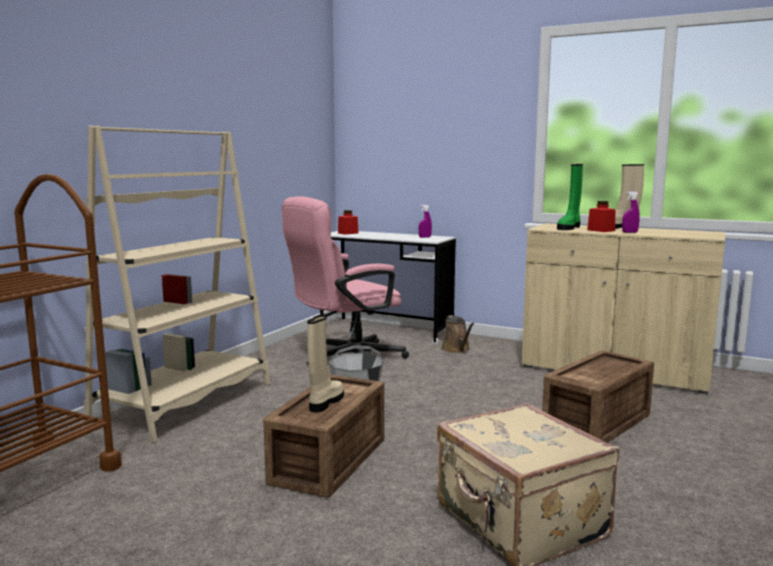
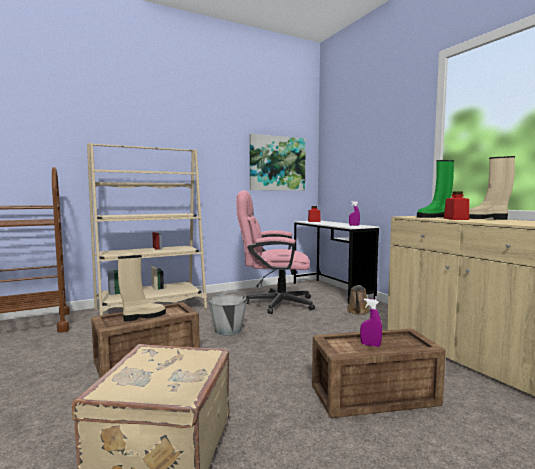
camera: 35 degrees right, 5 degrees down
(294, 146) = (277, 163): none -> picture
(629, 232) = (479, 221): purple spray bottle -> purple spray bottle (370, 345)

